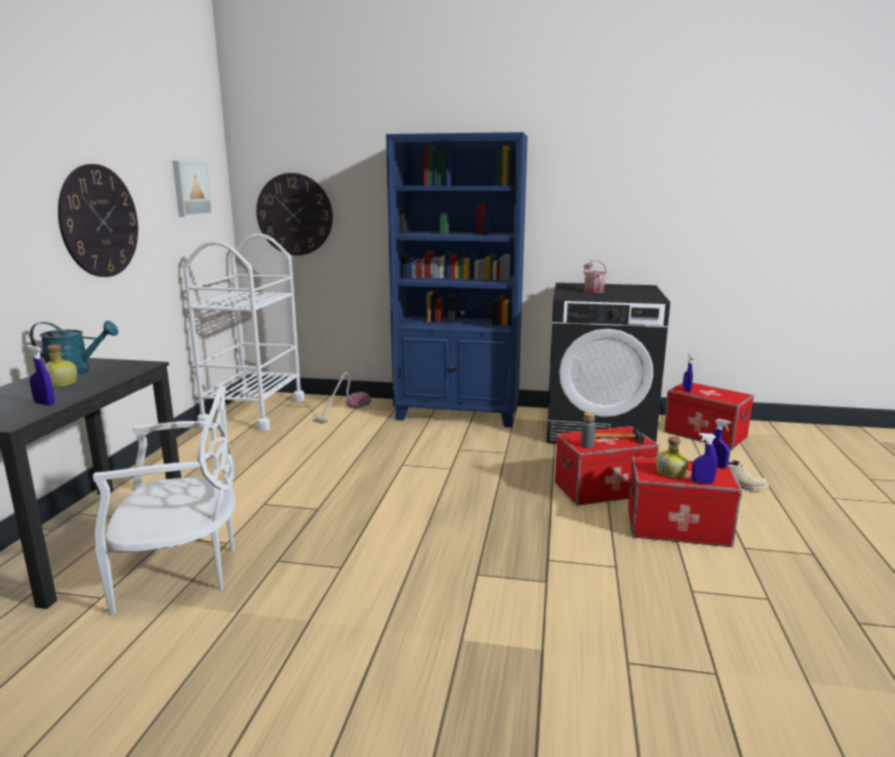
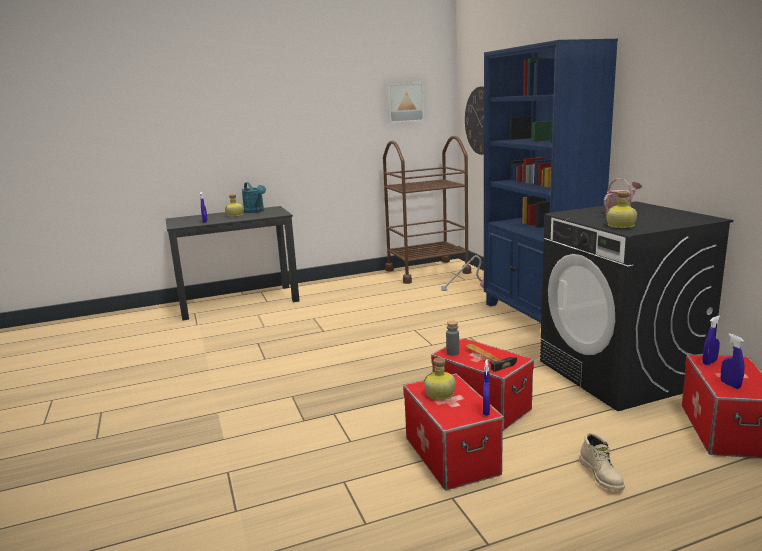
camera: 60 degrees right, 0 degrees up
(99, 221) = (310, 127): wall clock -> none
(181, 573) = (228, 329): white chair -> none
(253, 412) = (427, 271): white cart -> brown cart
(637, 297) = (621, 226): none -> bottle
(702, 482) = (435, 410): blue spray bottle -> blue spray bottle (730, 385)

